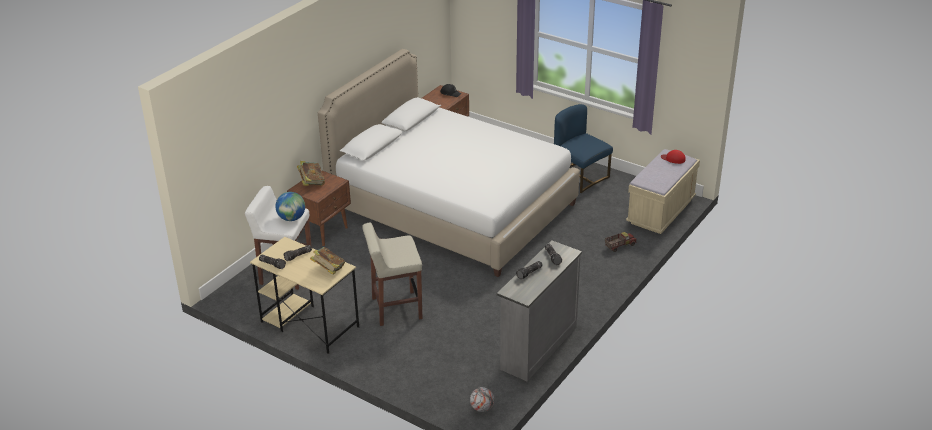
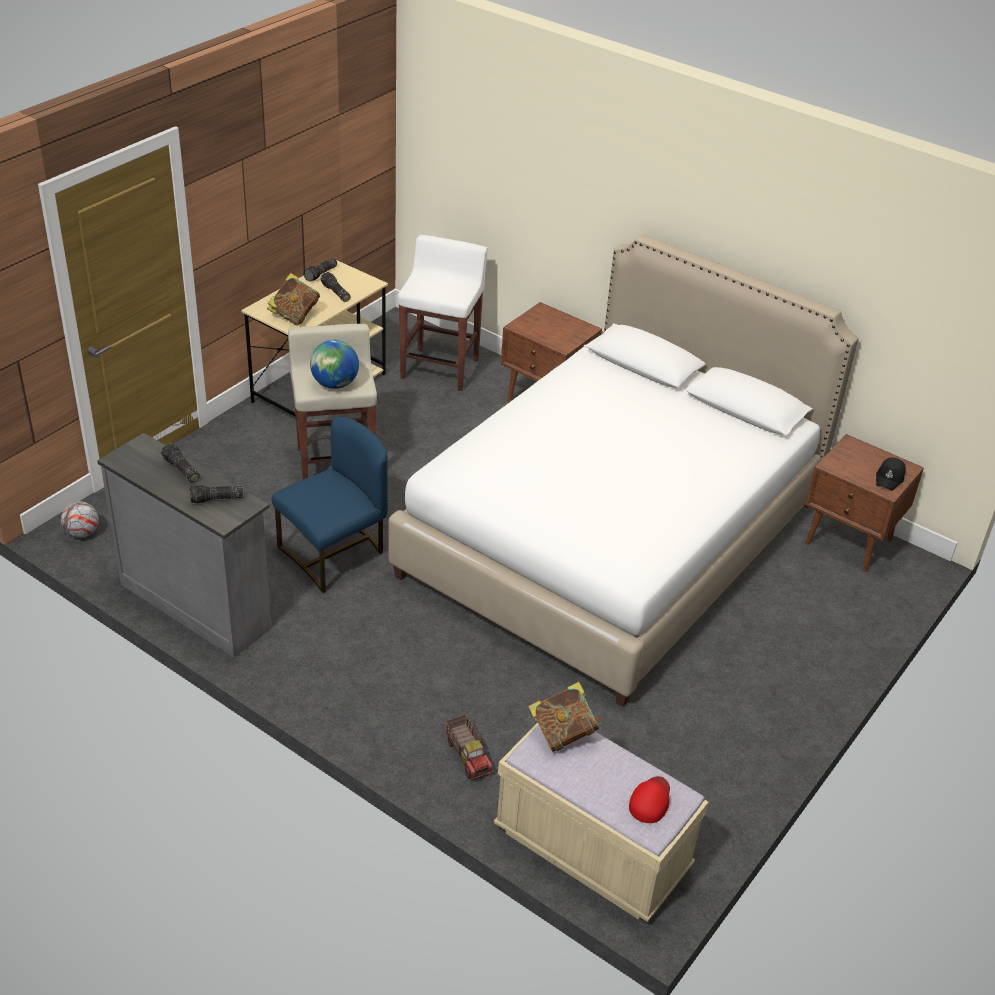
camera: 90 degrees right, 5 degrees up
(291, 218) = (439, 292): globe -> globe (335, 384)
(311, 182) = (560, 322): book -> book (563, 733)
(580, 176) = (730, 729): blue chair -> blue chair (334, 554)

